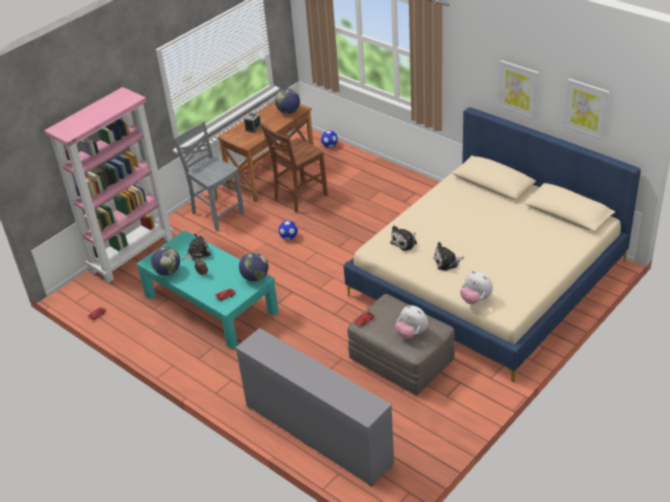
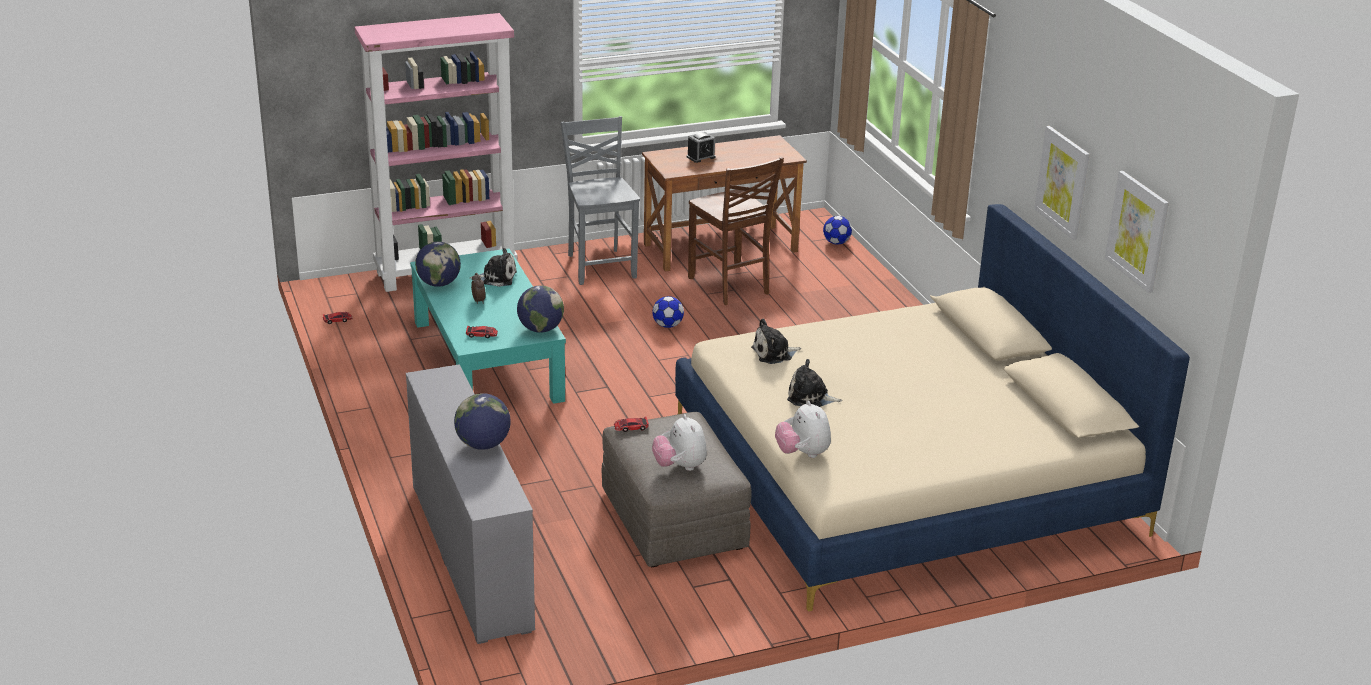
camera: 25 degrees right, 10 degrees down
(288, 112) = (769, 154): globe -> globe (483, 445)
(299, 197) = (730, 286): brown chair -> brown chair turned 105 degrees counterclockwise

